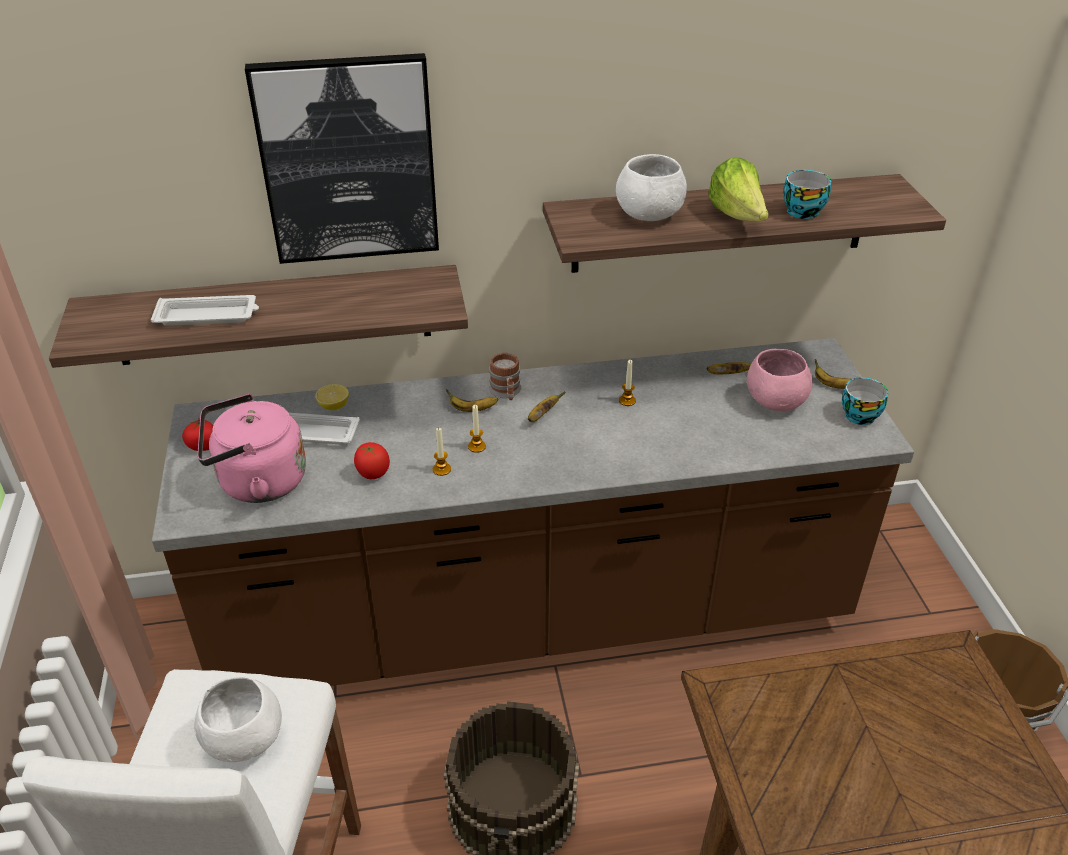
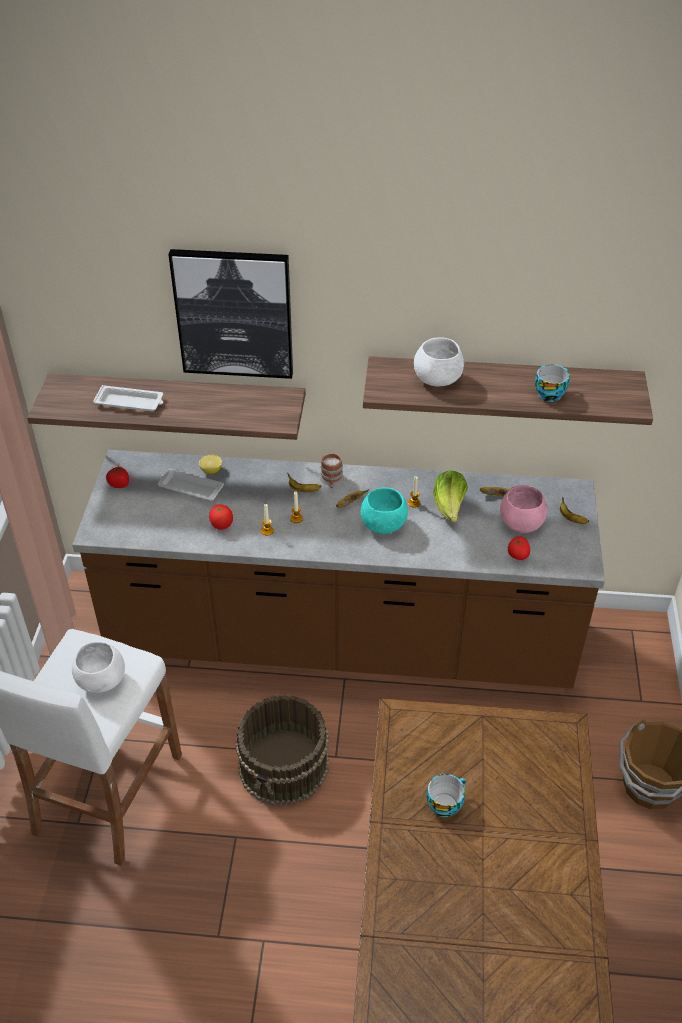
camera: 15 degrees right, 5 degrees up
(257, 482) = (146, 517): pink kettle -> none
(598, 434) = (383, 525): none -> turquoise bowl
(738, 216) = (500, 391): lettuce -> lettuce (449, 508)
(790, 440) = (517, 555): none -> tomato
(859, 414) = (579, 545): cup -> cup (445, 803)

